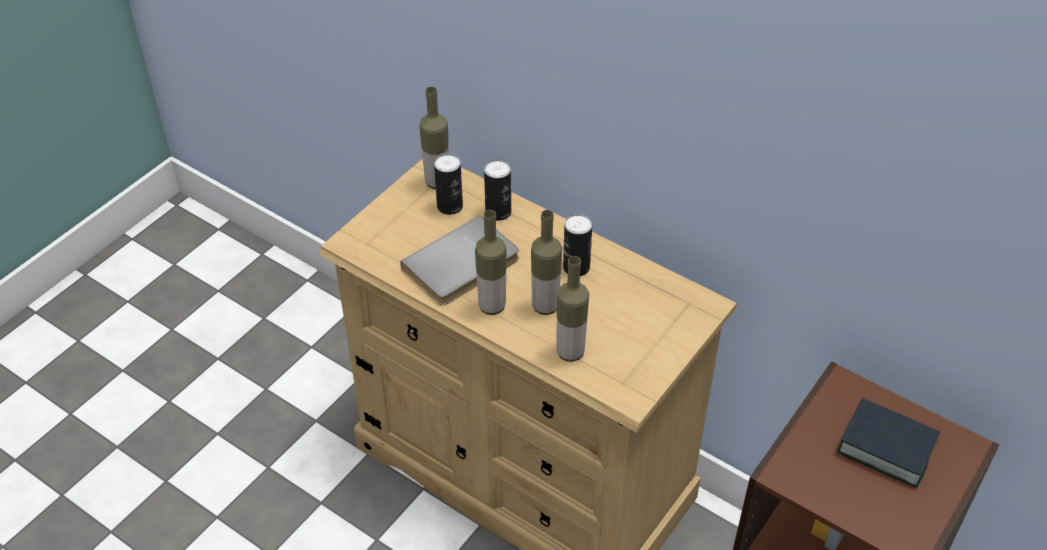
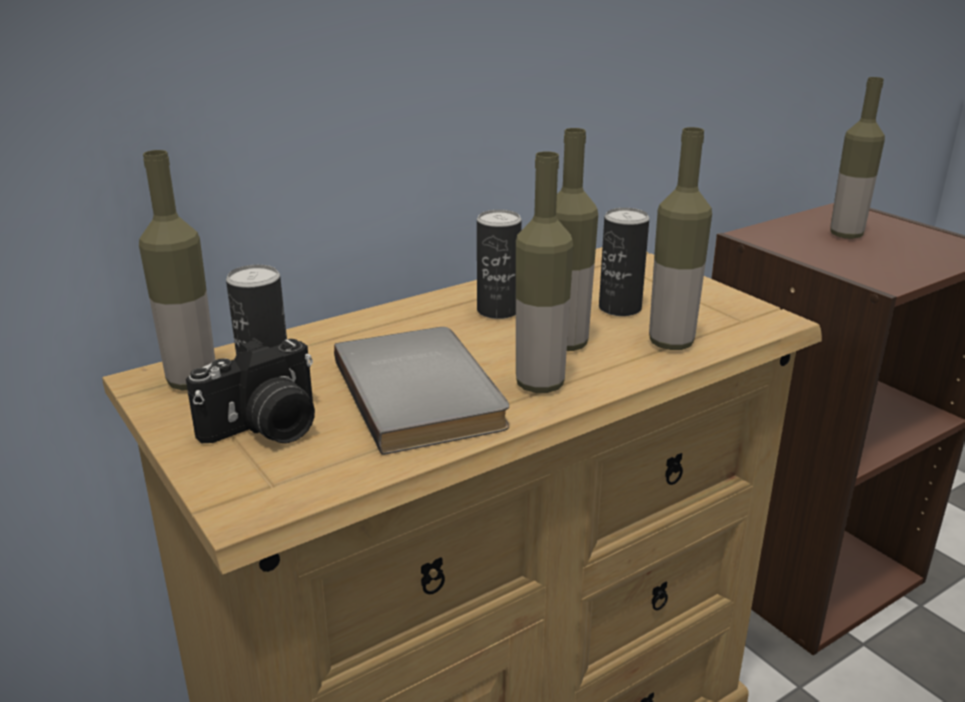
camera: 70 degrees left, 20 degrees down
(407, 224) = (266, 429): none -> camera
(498, 212) = (326, 344): can -> can (620, 308)
(886, 447) = (846, 235): book -> bottle

